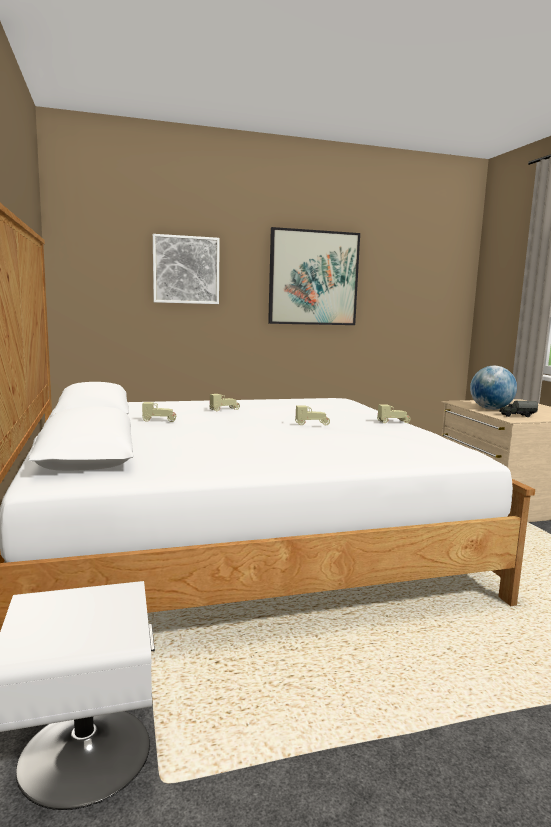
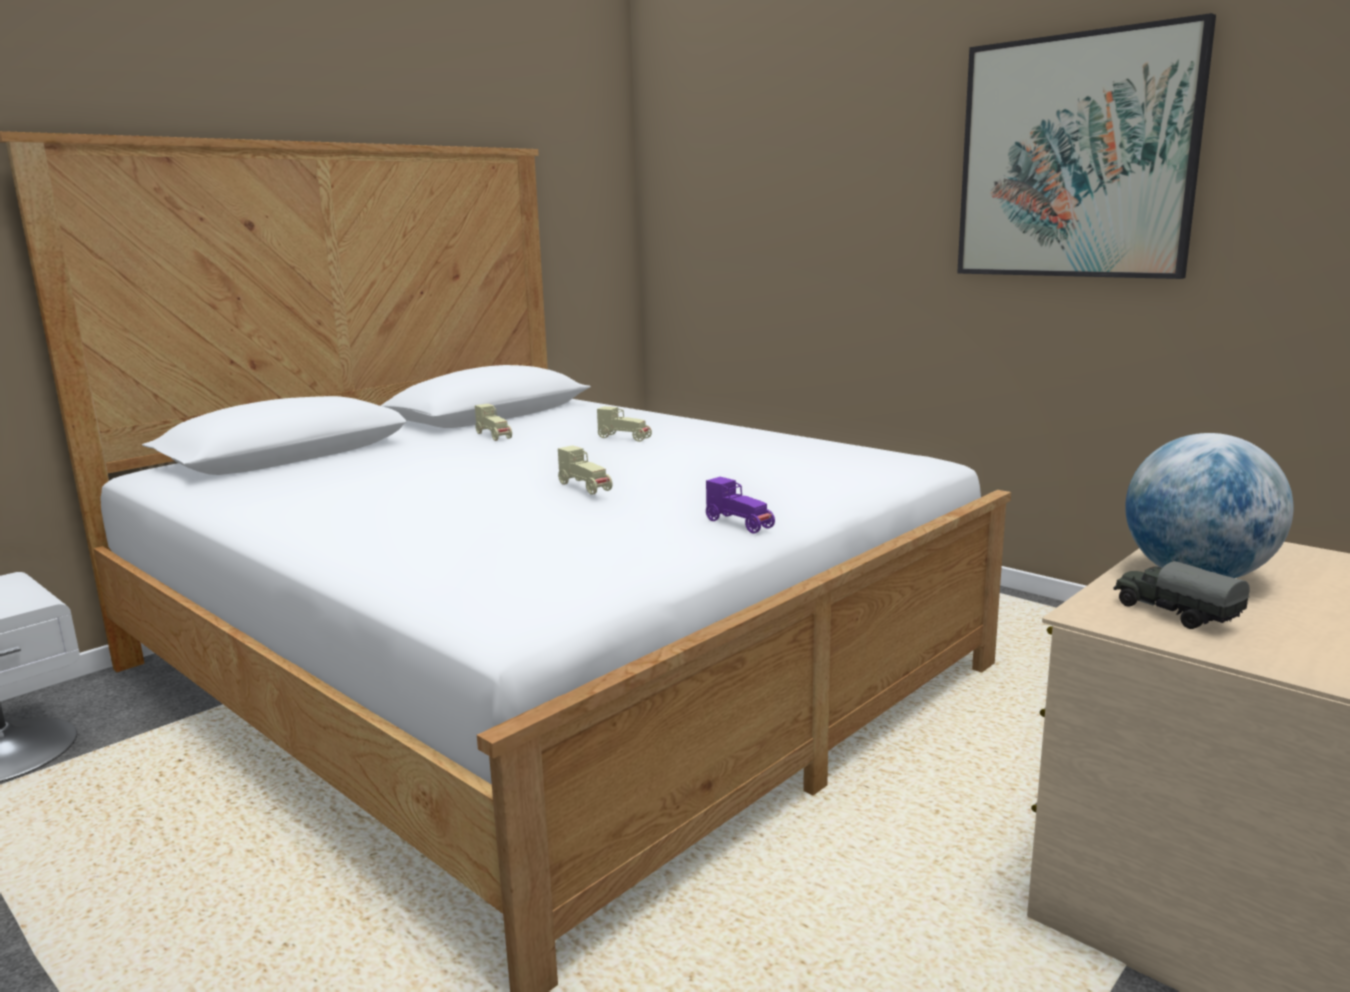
camera: 60 degrees right, 5 degrees up
(186, 270) = (813, 167): picture -> none
(393, 422) = (740, 524): beige toy car -> purple toy car

